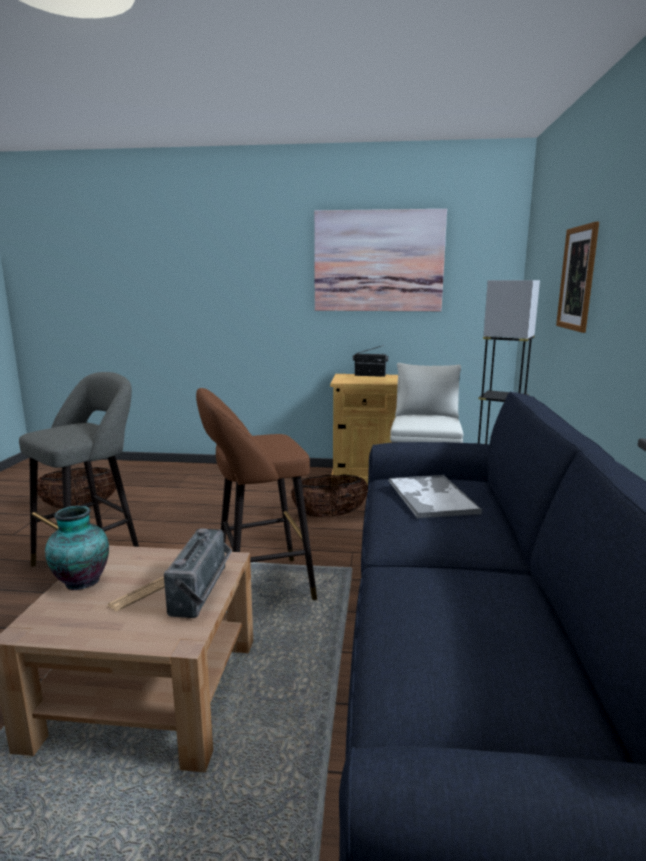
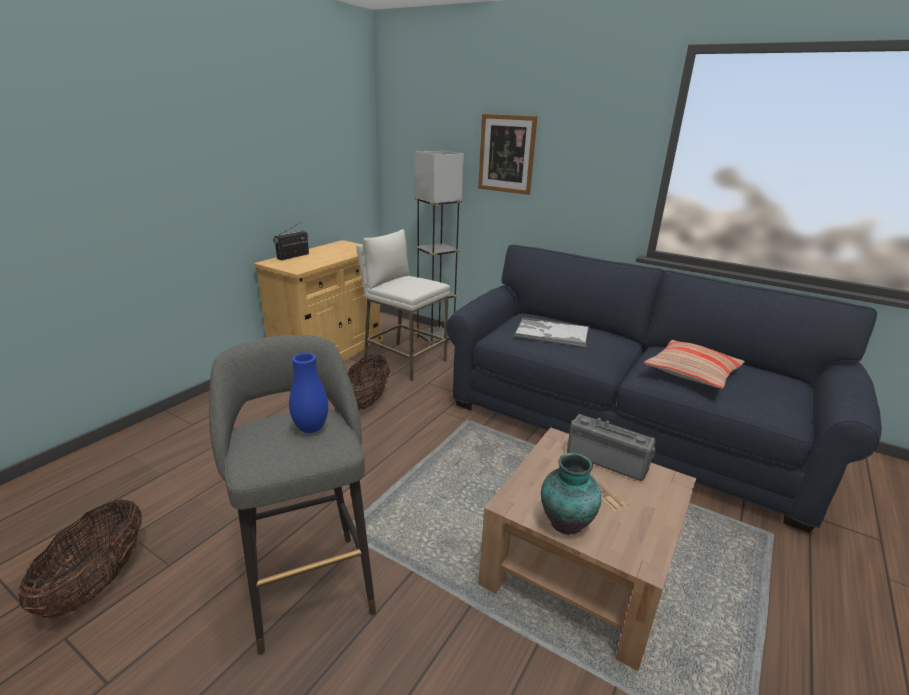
camera: 65 degrees left, 10 degrees up
(80, 431) = (311, 429): none -> blue vase
(257, 586) = (461, 472): brown stool -> none
(378, 261) = (273, 128): picture -> none
(441, 599) = (691, 372): none -> pillow

